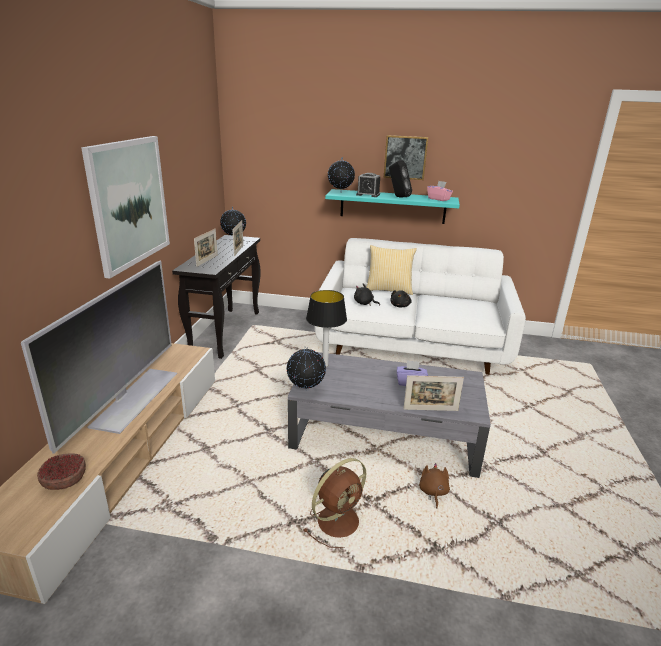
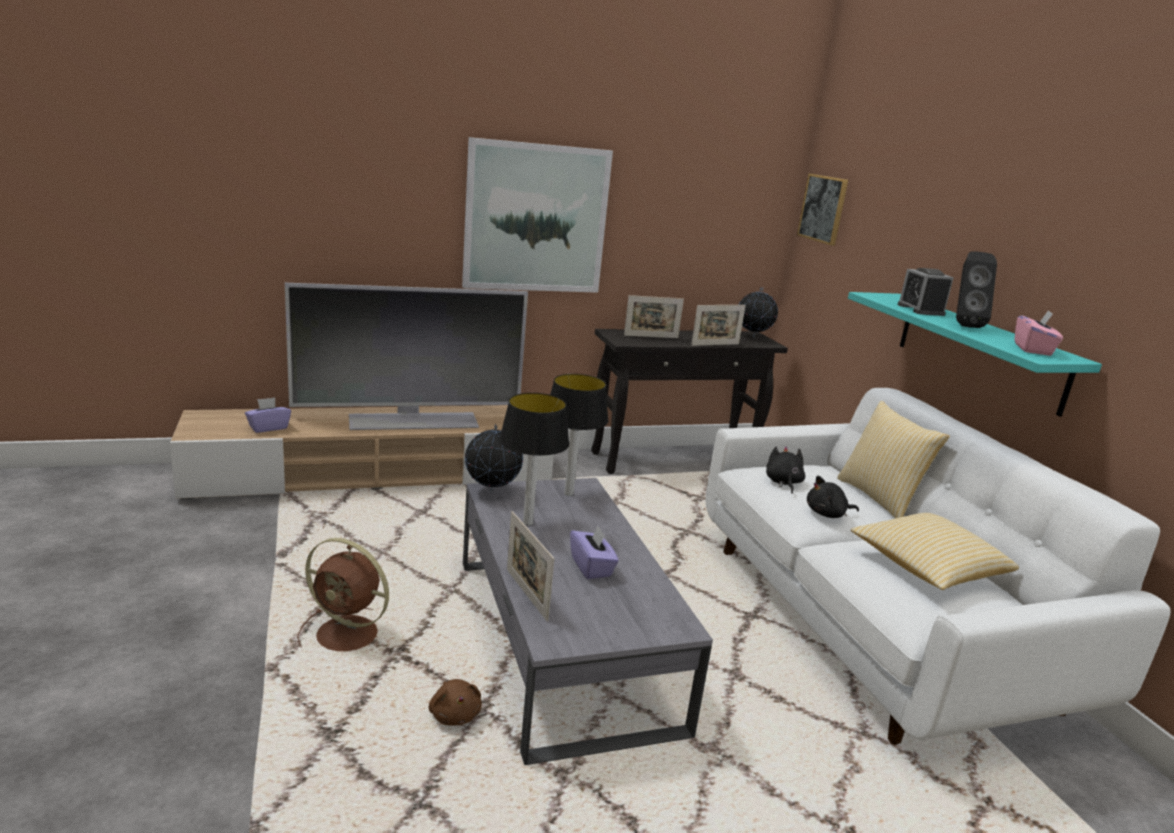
camera: 60 degrees right, 5 degrees down
(65, 480) = (268, 427): bowl -> purple tissue box
(340, 192) = (888, 297): globe -> none
(353, 388) = (528, 523): none -> table lamp
(405, 157) = (1021, 254): picture -> picture (823, 208)
(433, 492) = (454, 714): brown plush toy -> brown plush toy turned 90 degrees clockwise
(455, 305) = (926, 569): none -> pillow

